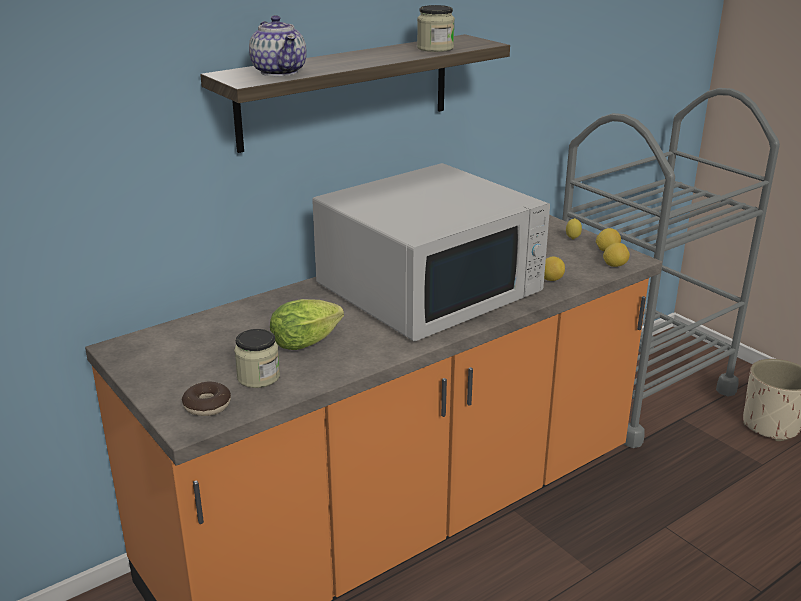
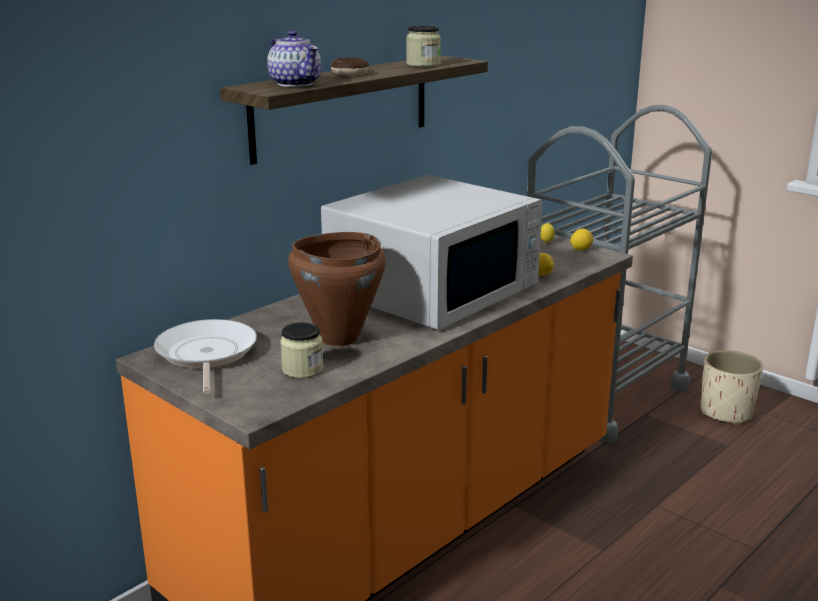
camera: 10 degrees left, 5 degrees down
(171, 350) = (206, 355): none -> frying pan
(207, 405) = (263, 396): donut -> donut (350, 73)
(309, 342) = (338, 338): lettuce -> brown cooking pot
(615, 265) = (592, 260): lemon -> none

